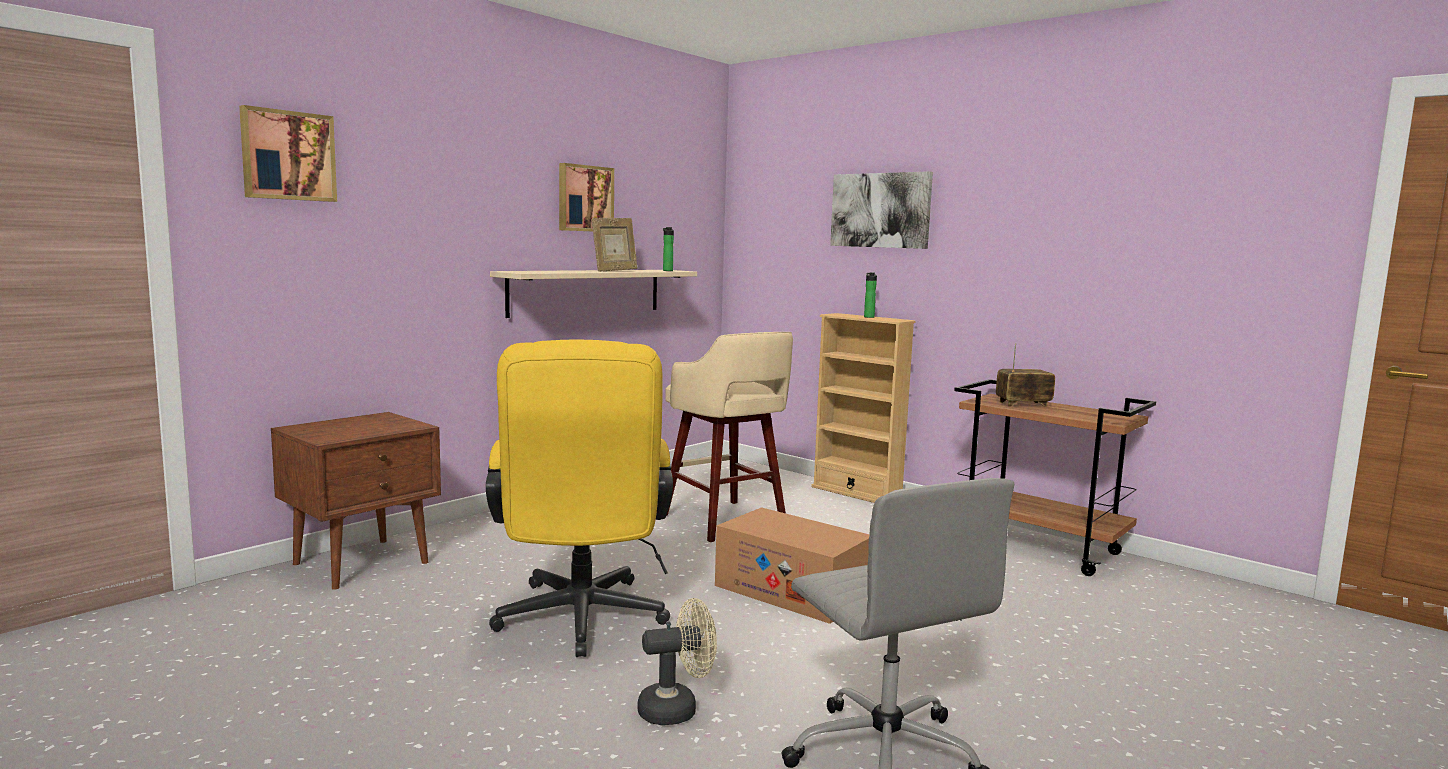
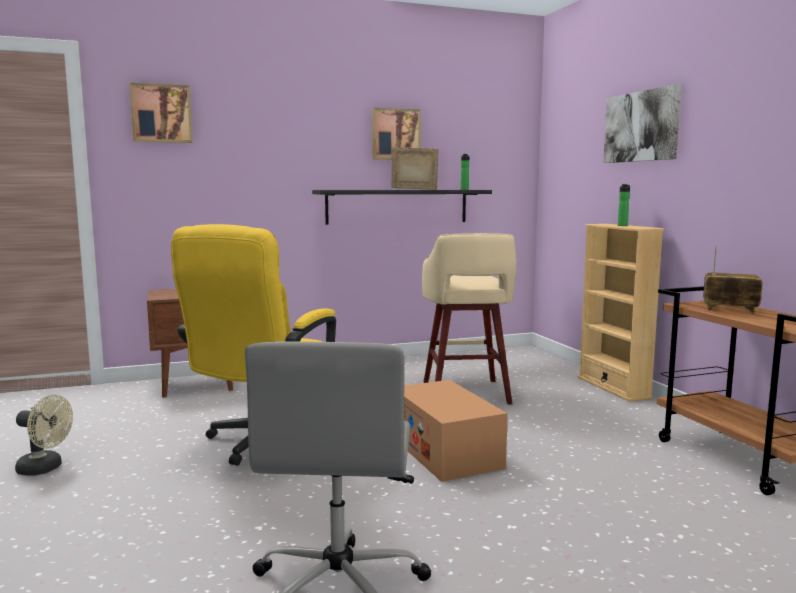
camera: 30 degrees right, 0 degrees up
(586, 291) = (397, 206): beige shelf -> black shelf
(615, 271) = (414, 189): picture frame -> picture frame turned 150 degrees counterclockwise
(677, 709) = (243, 513): beige fan -> beige fan (45, 468)

